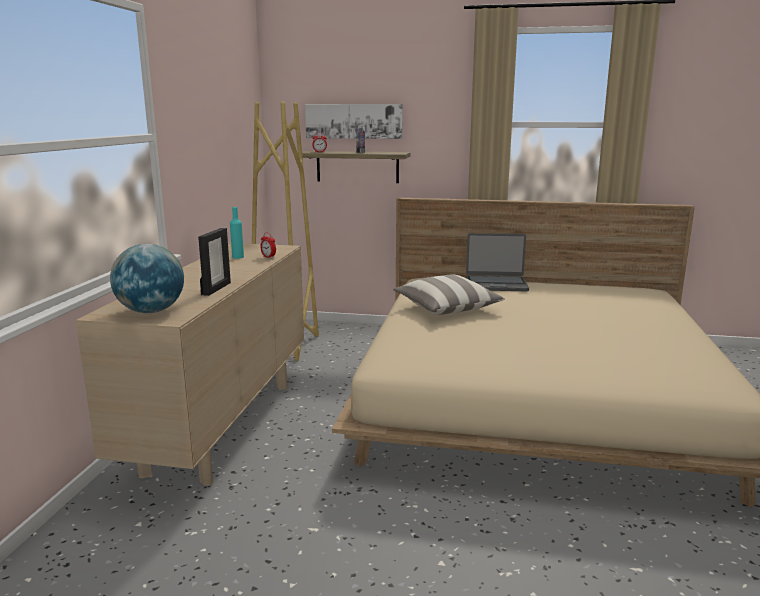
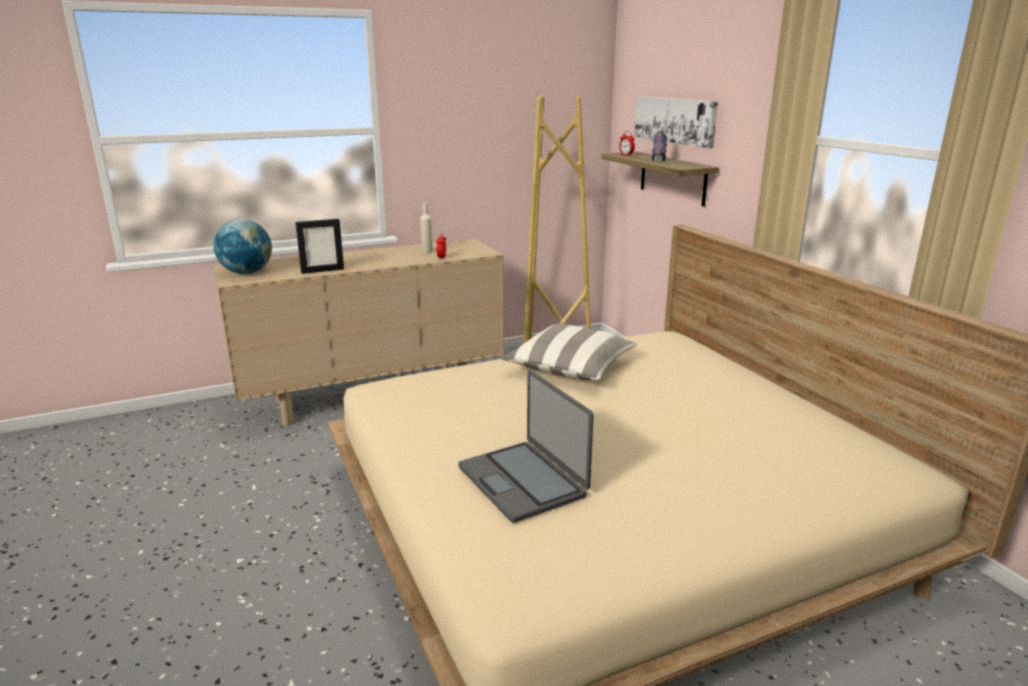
camera: 55 degrees right, 5 degrees up
(238, 257) = (427, 251): turquoise bottle -> beige bottle
(496, 284) = (707, 369): laptop -> laptop (523, 481)

